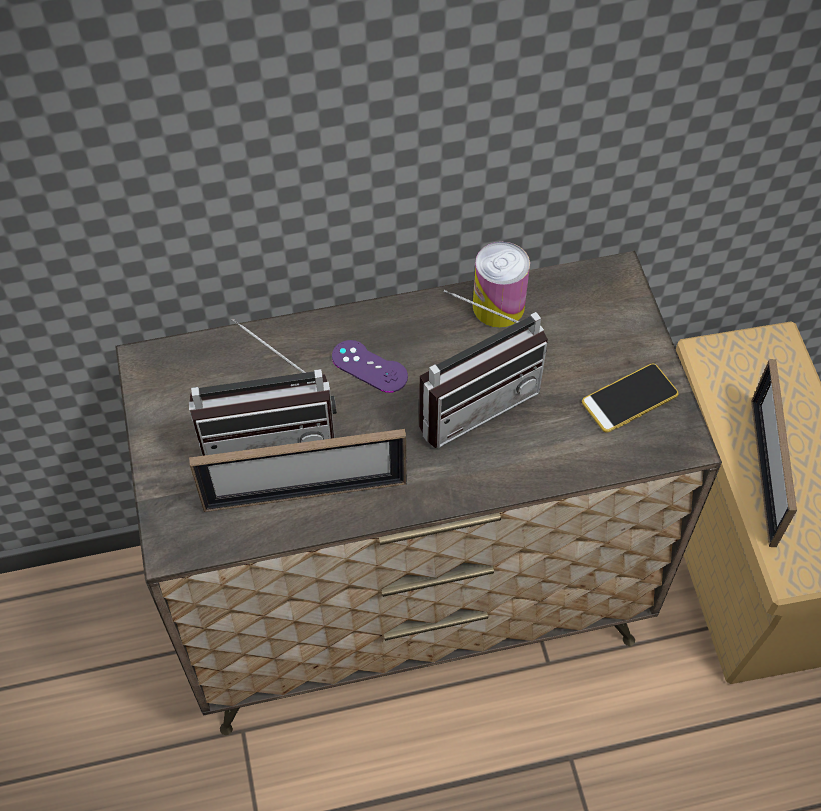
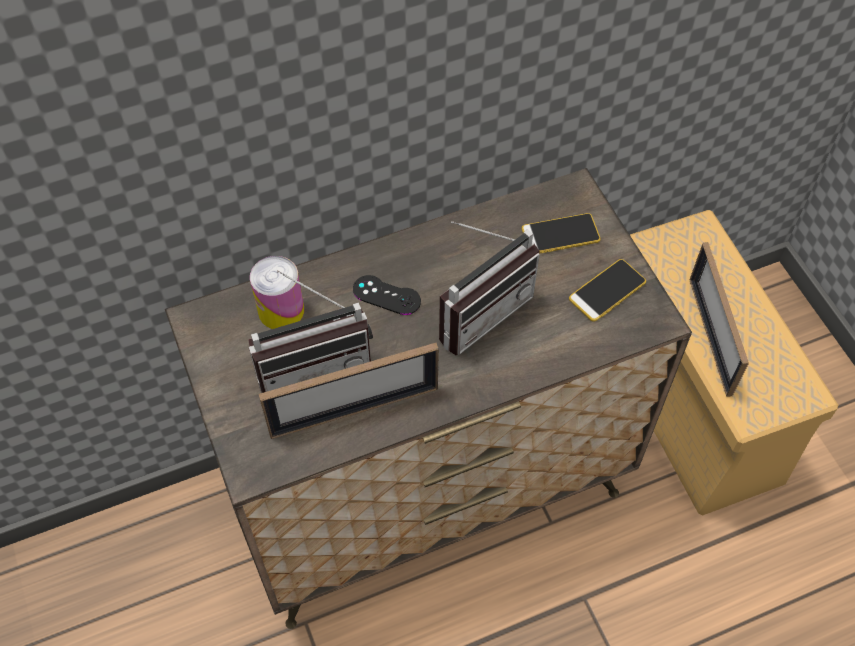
camera: 10 degrees left, 0 degrees up
(369, 366) = (386, 295): purple game controller -> black game controller
(498, 306) = (484, 229): can -> can (281, 310)
(587, 325) = (560, 234): none -> phone

